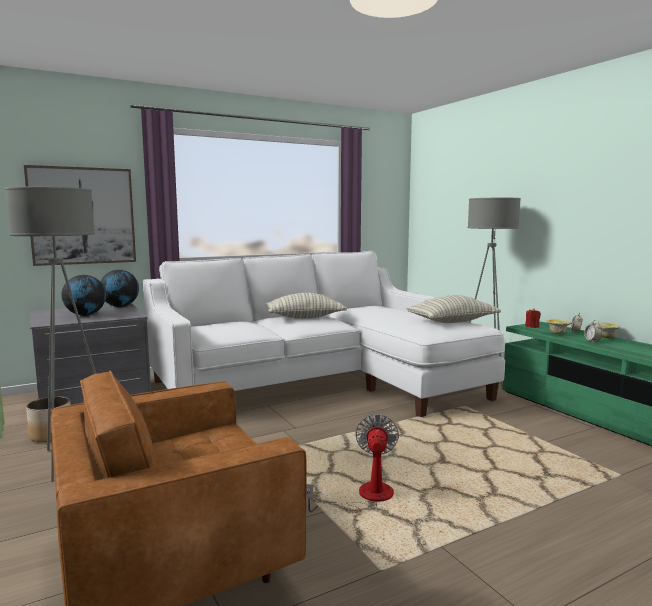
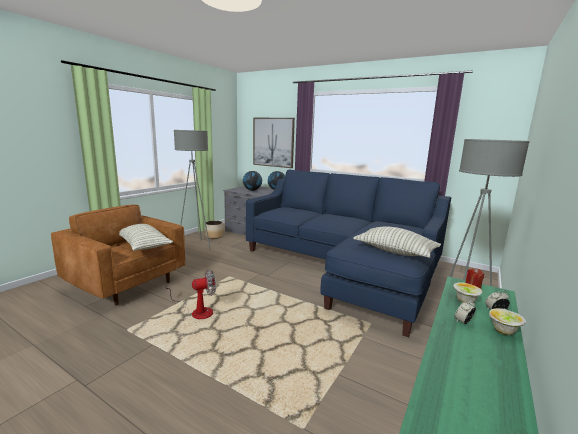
camera: 60 degrees right, 5 degrees up
(305, 317) = (339, 219): pillow -> pillow (143, 246)
(322, 381) = (345, 266): white sofa -> blue sofa

